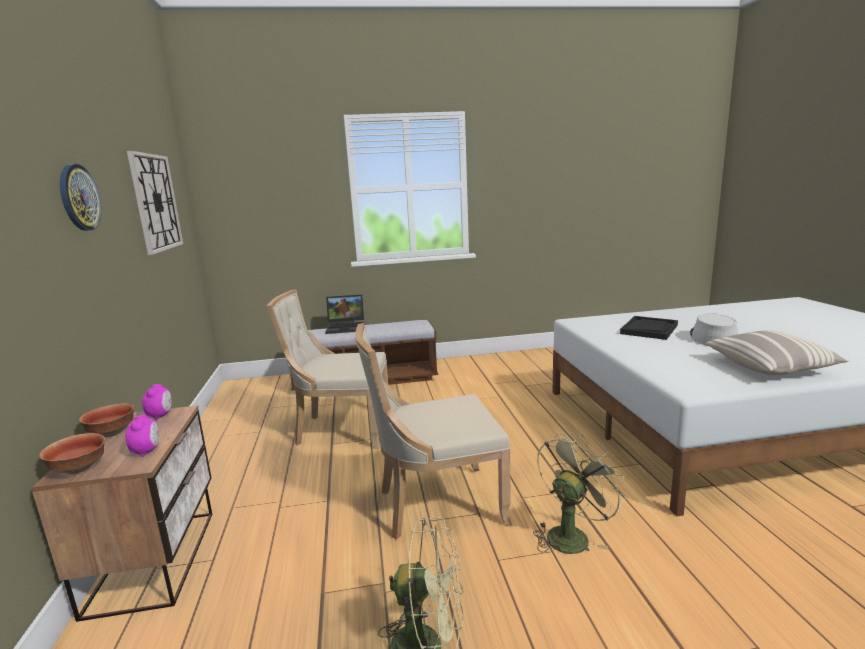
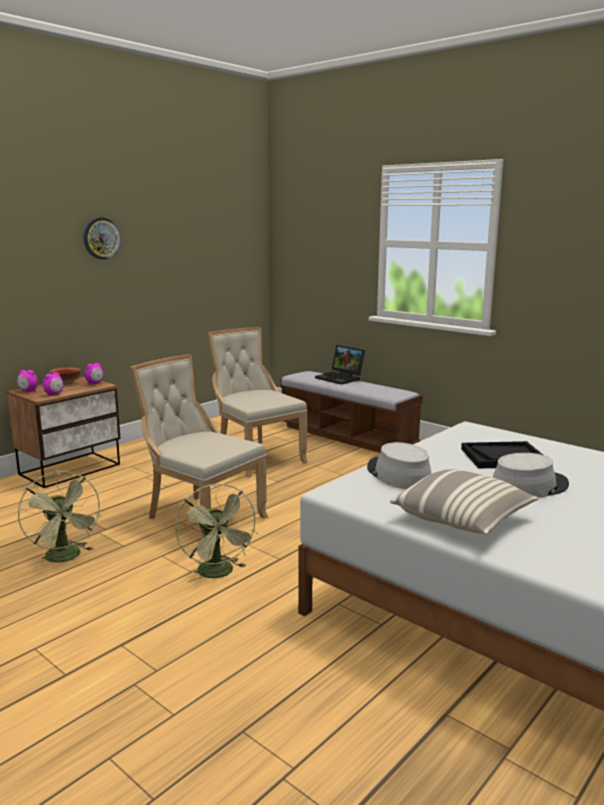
camera: 50 degrees right, 0 degrees up
(80, 468) = (28, 391): bowl -> alarm clock
(156, 202) = (201, 242): wall clock -> none
(571, 534) = (219, 574): green fan -> green fan turned 60 degrees clockwise
(661, 361) = (398, 474): none -> grey hat

